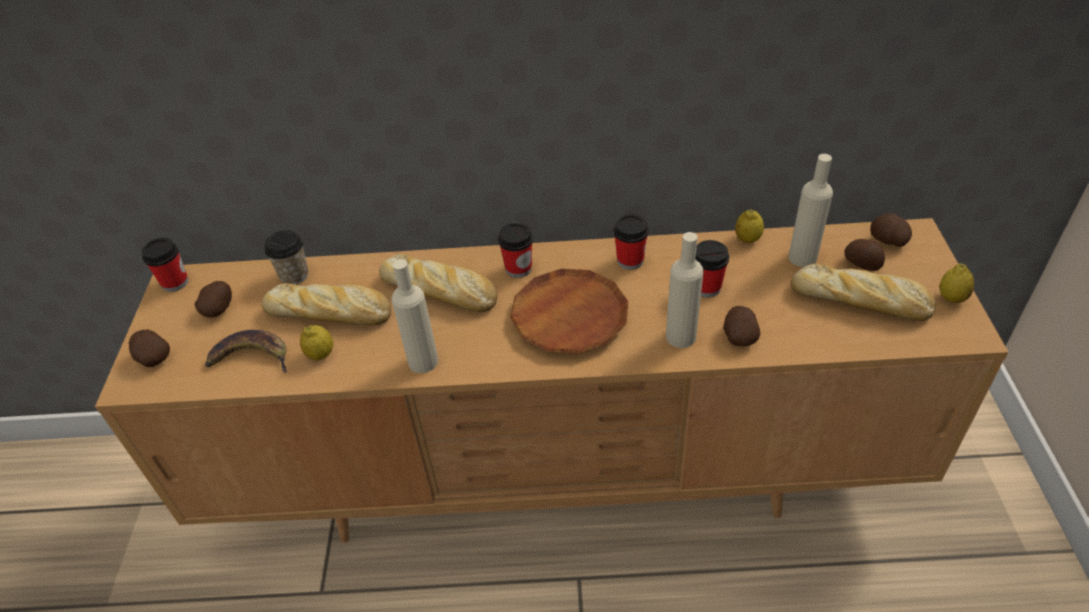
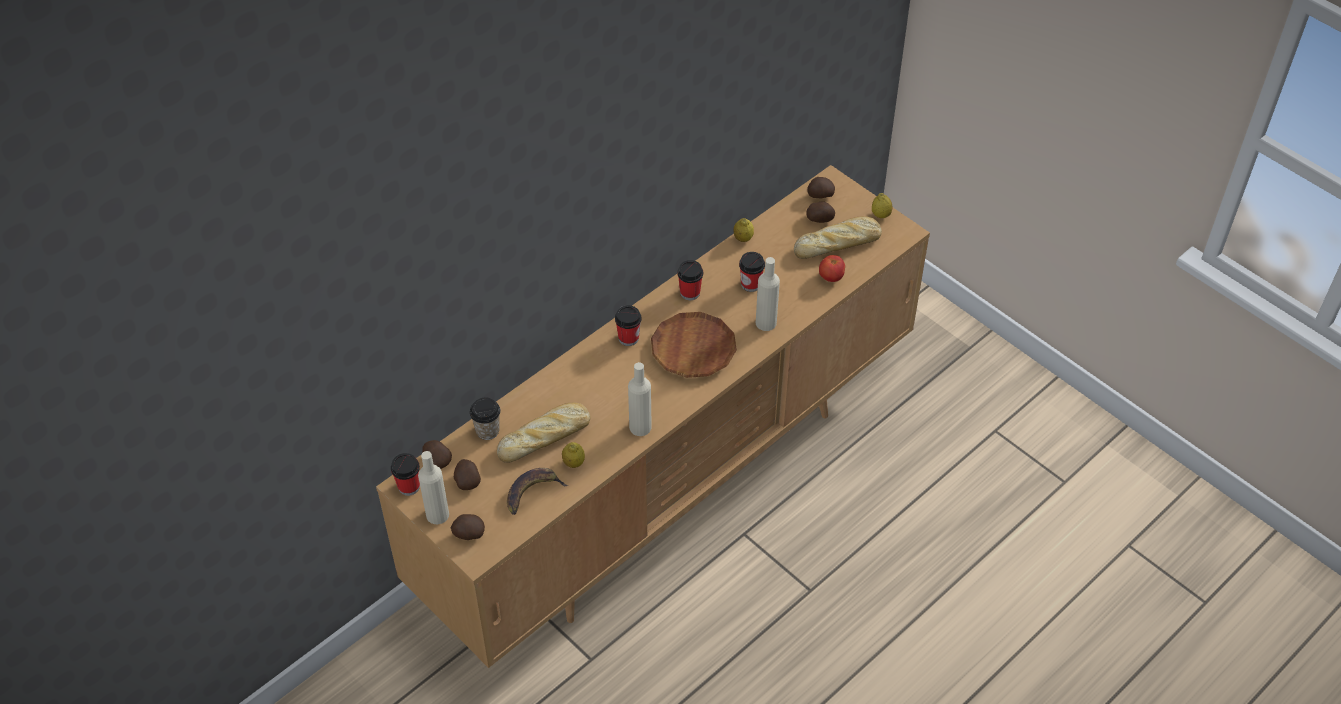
camera: 45 degrees left, 5 degrees up
(441, 291) = (598, 381): bread -> none
(738, 336) = (795, 304): potato -> potato (437, 461)
(802, 257) = (784, 233): beige bottle -> beige bottle (437, 514)
(814, 332) = (831, 277): none -> tomato

